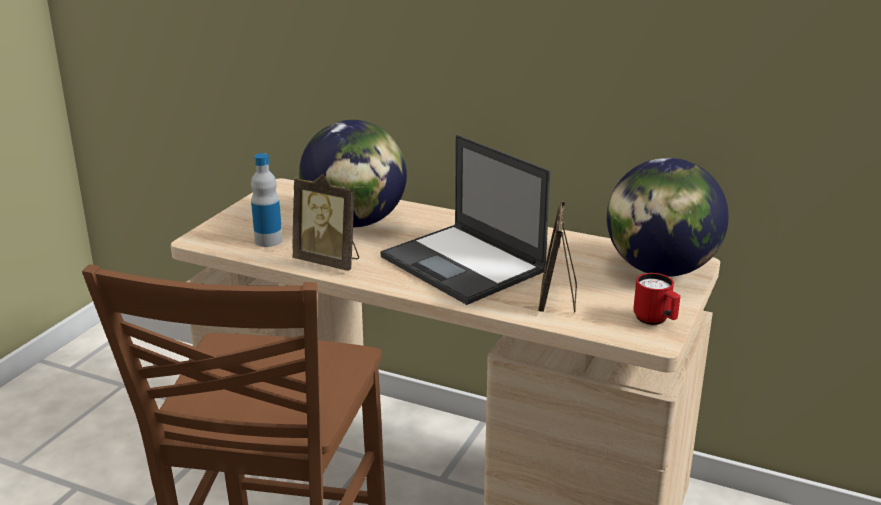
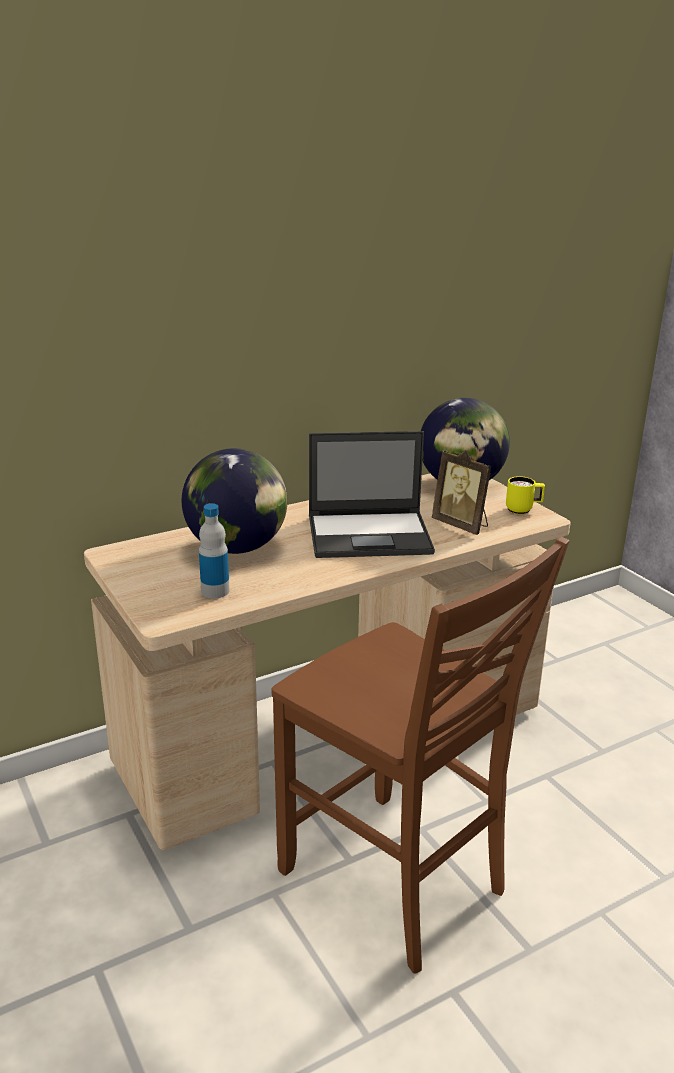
camera: 55 degrees left, 0 degrees up
(329, 261) = (294, 578): picture frame -> none
(655, 321) = (523, 510): red mug -> yellow mug

